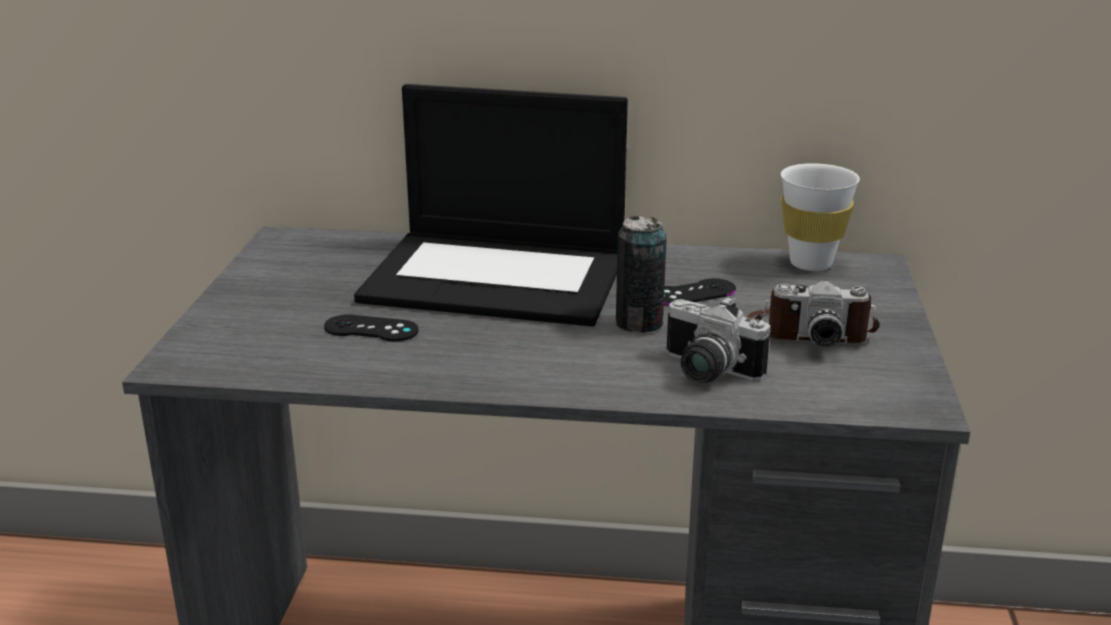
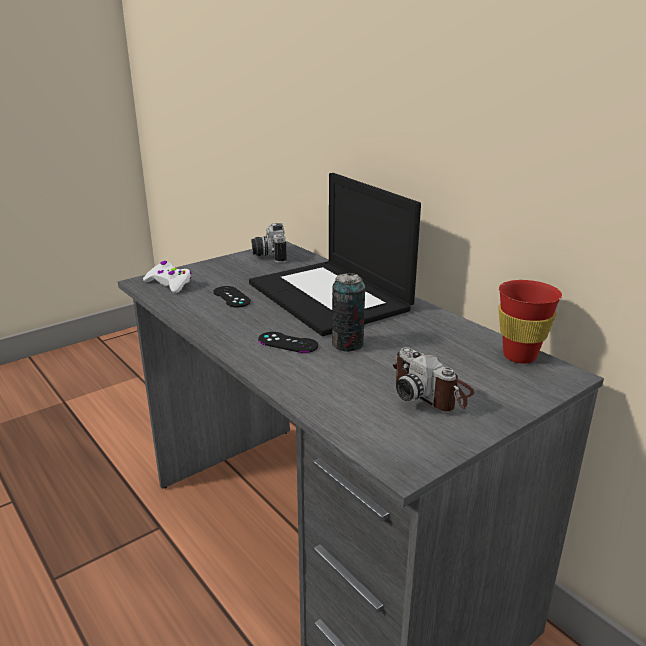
camera: 45 degrees right, 0 degrees up
(228, 349) = (169, 283): none -> white game controller
(693, 293) = (410, 342): black game controller -> black game controller (288, 343)
(705, 372) = (326, 383): camera -> camera (268, 255)
(811, 263) = (519, 356): white cup -> red cup

